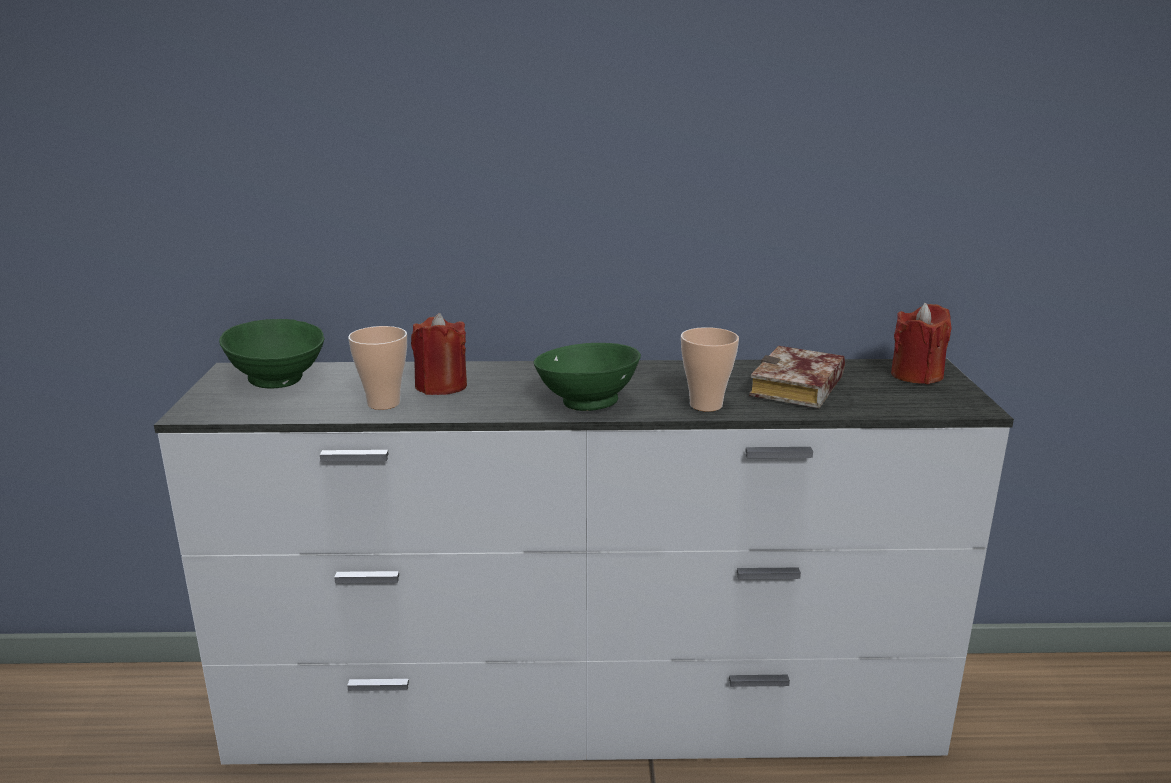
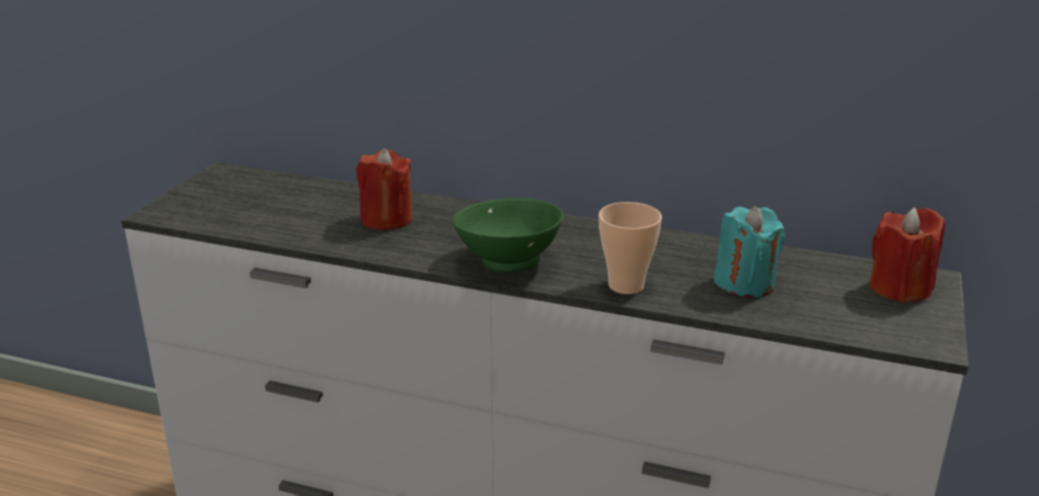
camera: 20 degrees right, 5 degrees up
(277, 381) = (249, 190): green bowl -> none
(383, 403) = (321, 230): cup -> none
(799, 389) = (745, 283): book -> turquoise candle

